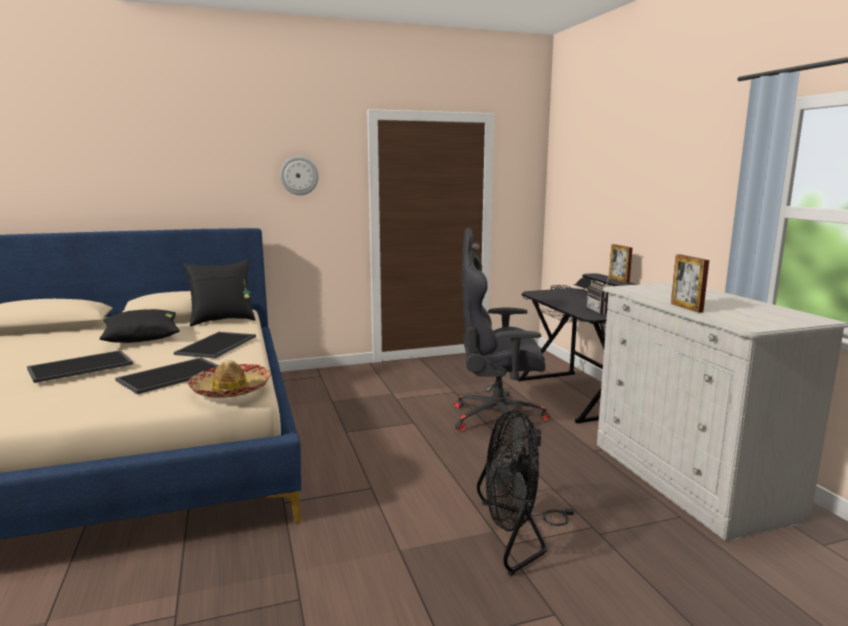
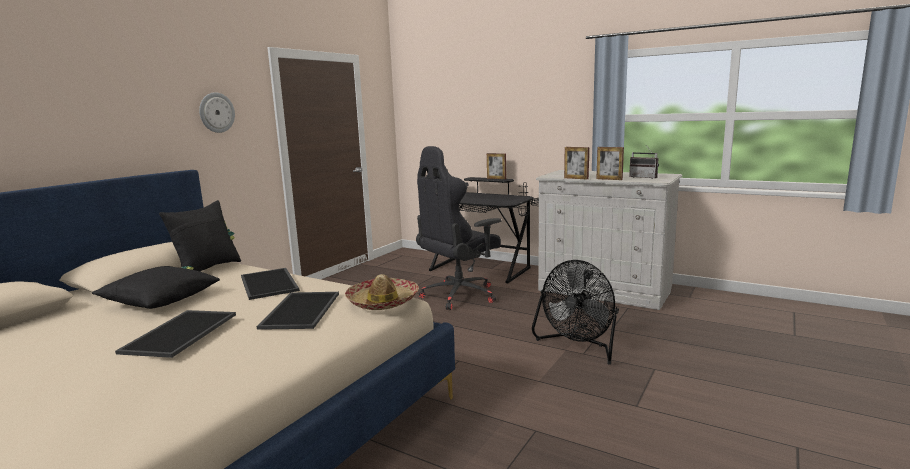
camera: 40 degrees left, 0 degrees up
(600, 311) = (503, 200): radio -> radio (644, 177)
(646, 297) = (576, 178): none -> picture frame

